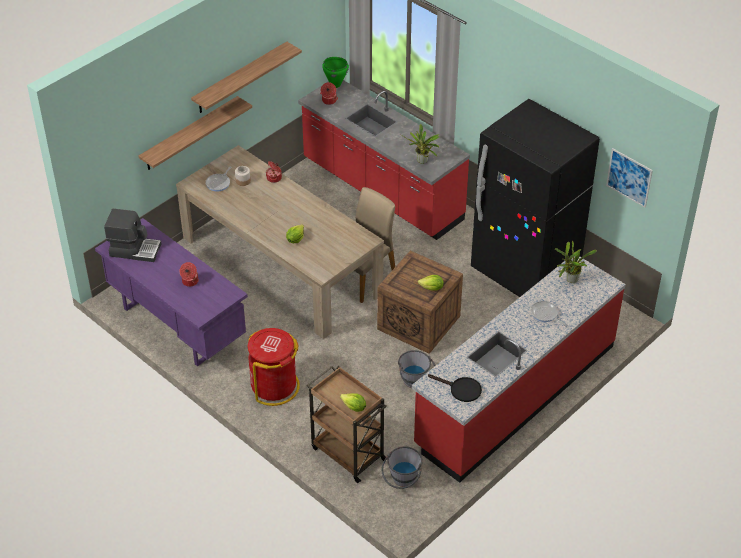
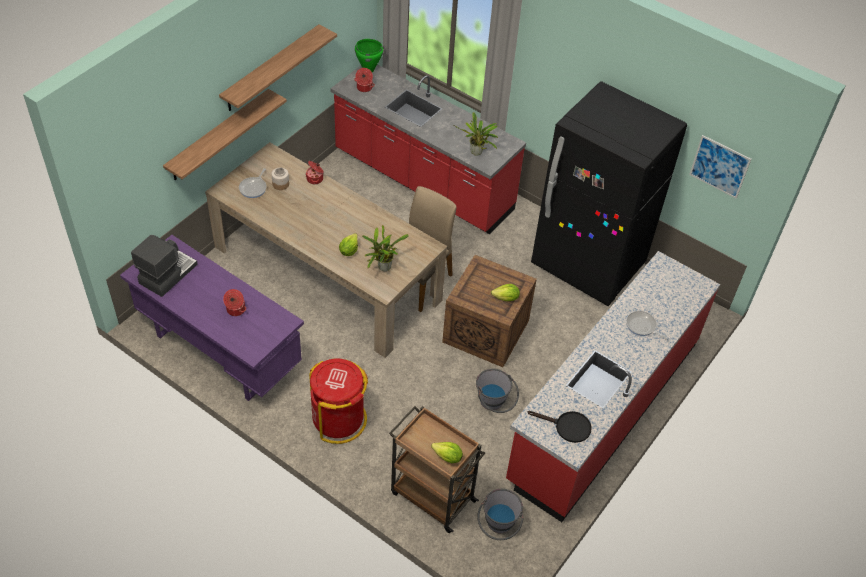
camera: 10 degrees left, 5 degrees up
(135, 249) = (167, 274): coffee machine -> coffee machine turned 60 degrees counterclockwise
(570, 280) = (661, 284): potted plant -> potted plant (382, 268)

